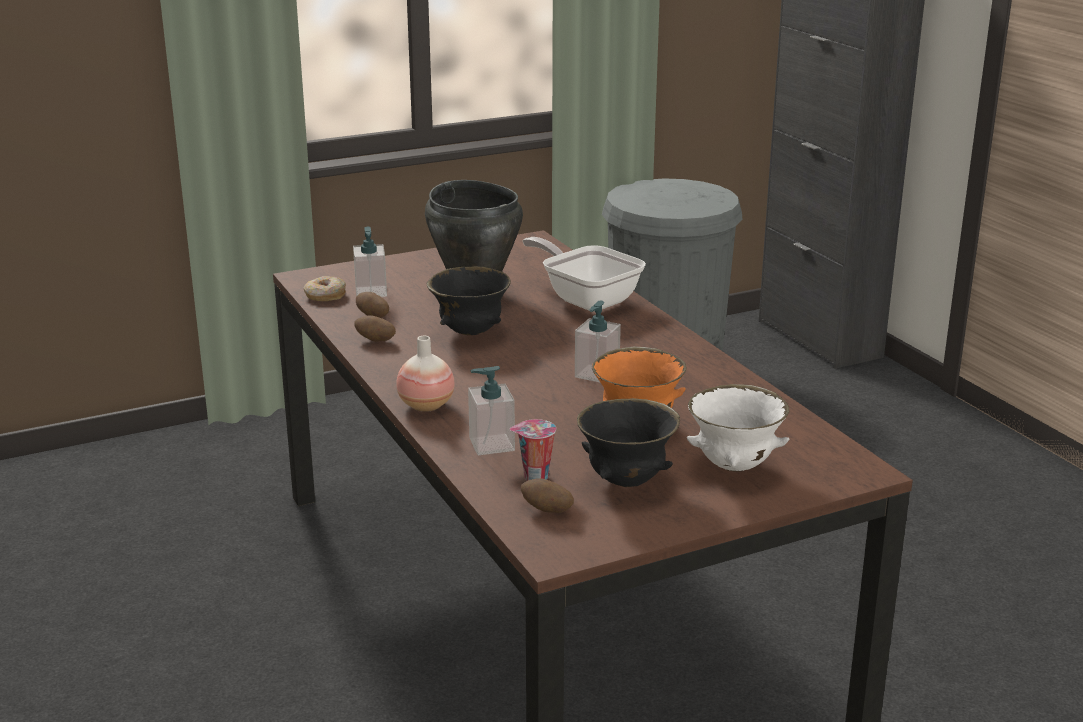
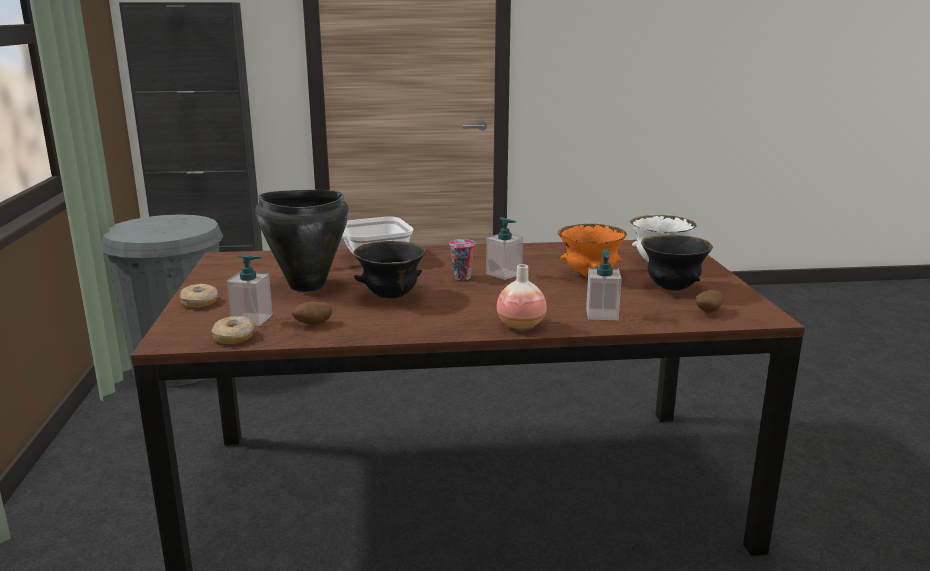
camera: 70 degrees left, 5 degrees down
(375, 340) = (370, 329): potato -> none
(399, 264) = (200, 302): none -> donut
(534, 478) = (659, 309): cup -> cup (462, 278)

